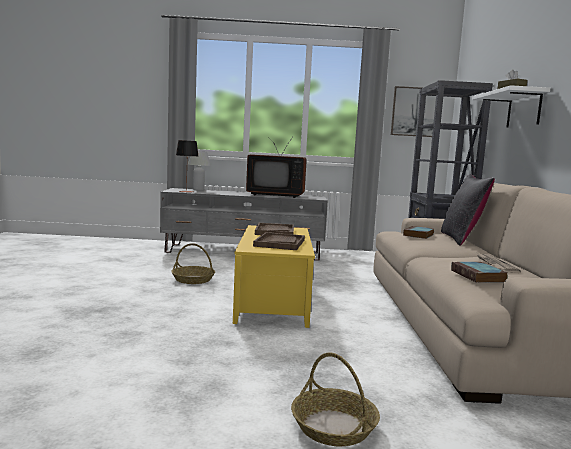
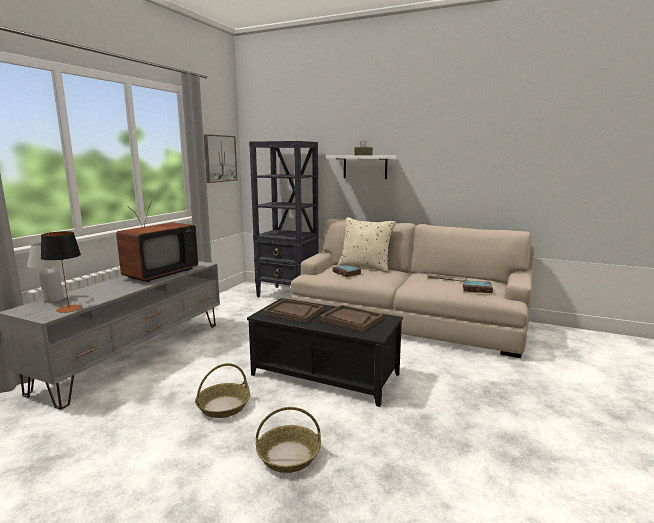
camera: 65 degrees left, 5 degrees up
(274, 300) = (325, 374): yellow coffee table -> black coffee table
(333, 426) = (558, 404): basket -> basket (288, 456)
(461, 239) = (365, 267): black pillow -> beige pillow

